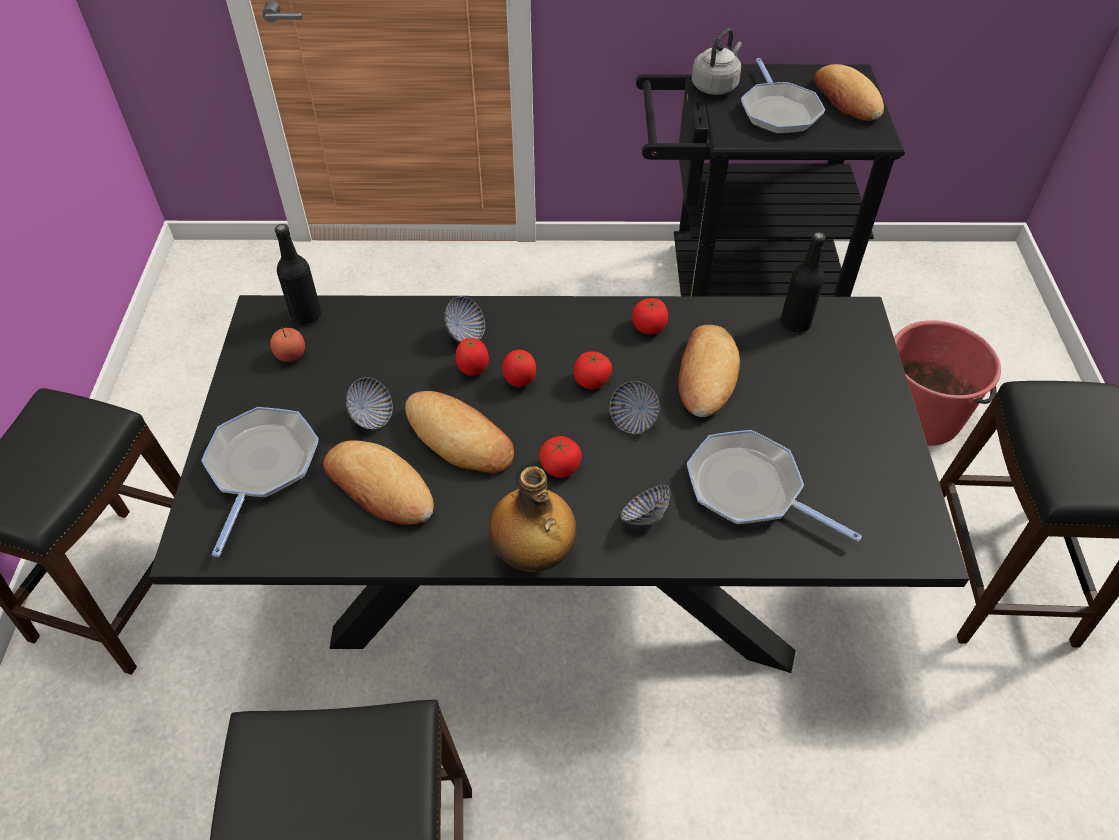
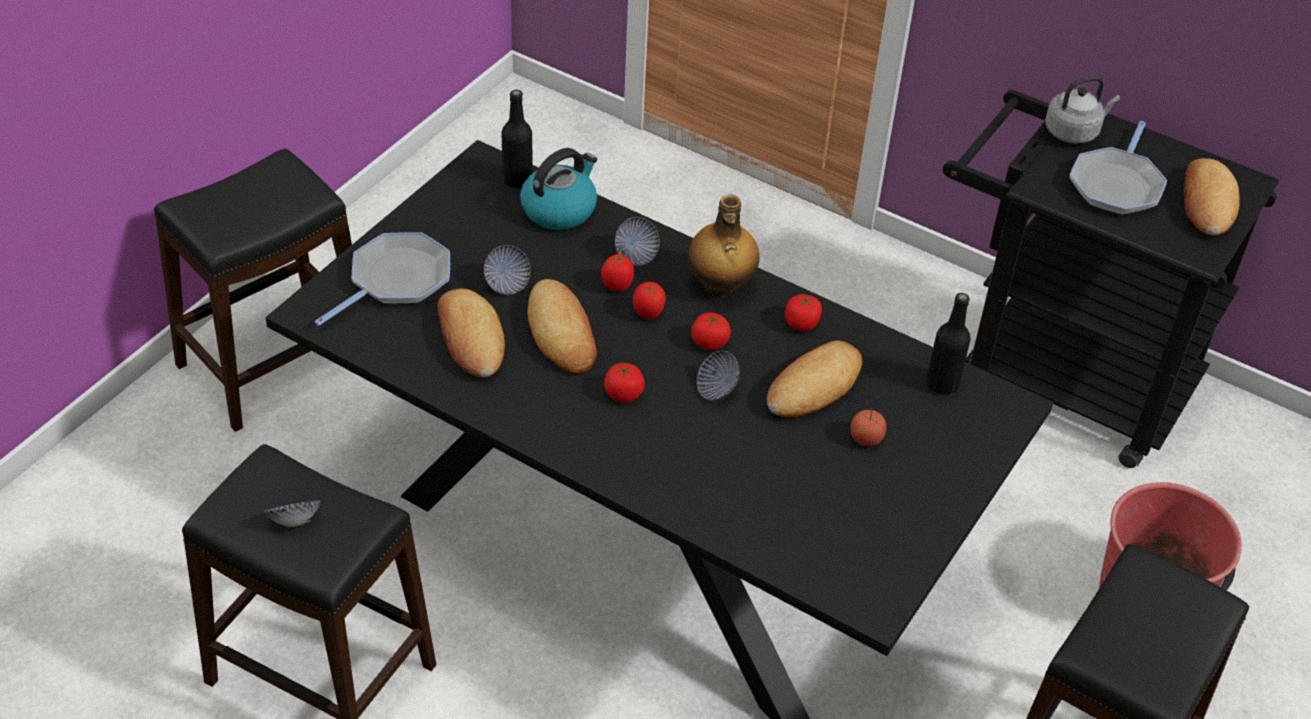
camera: 30 degrees right, 5 degrees down
(291, 355) = (481, 207): apple -> apple (866, 439)
(365, 324) = (559, 209): none -> kettle
(533, 556) = (546, 444): bottle -> bottle (720, 286)
(644, 516) = (658, 462): bowl -> bowl (294, 521)
(750, 489) = (766, 488): frying pan -> none

